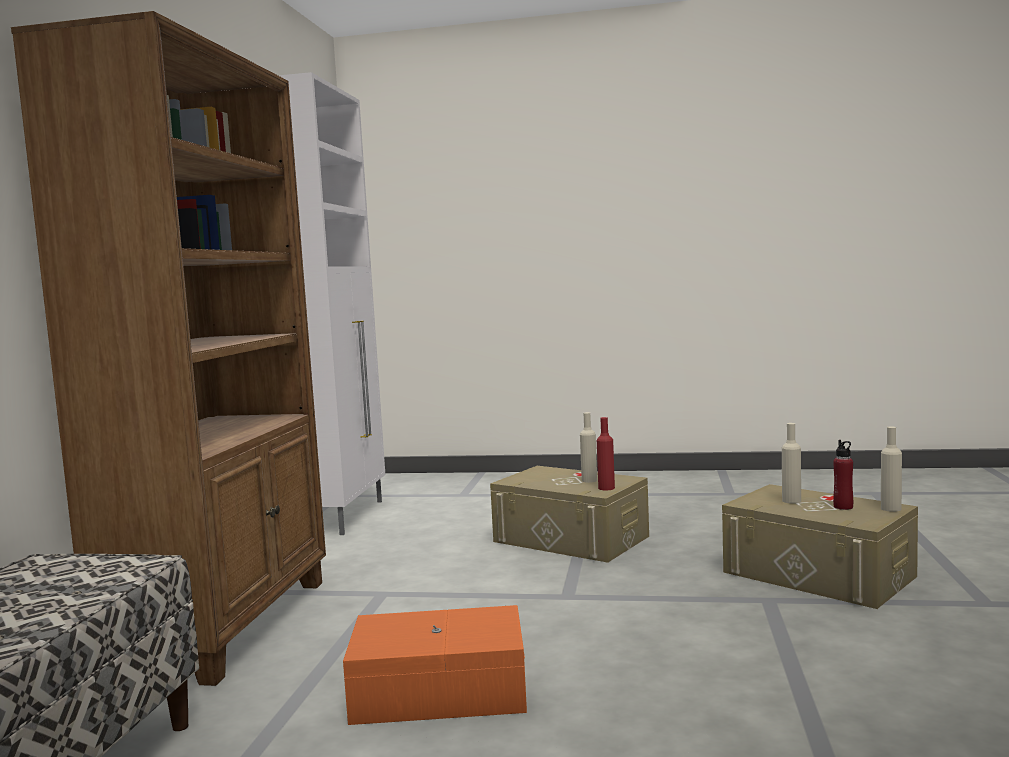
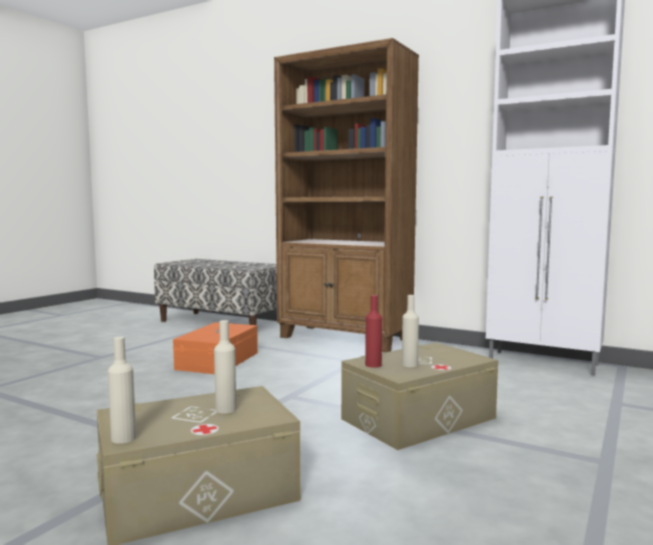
camera: 110 degrees right, 0 degrees up
(843, 507) = (169, 421): red bottle -> none

